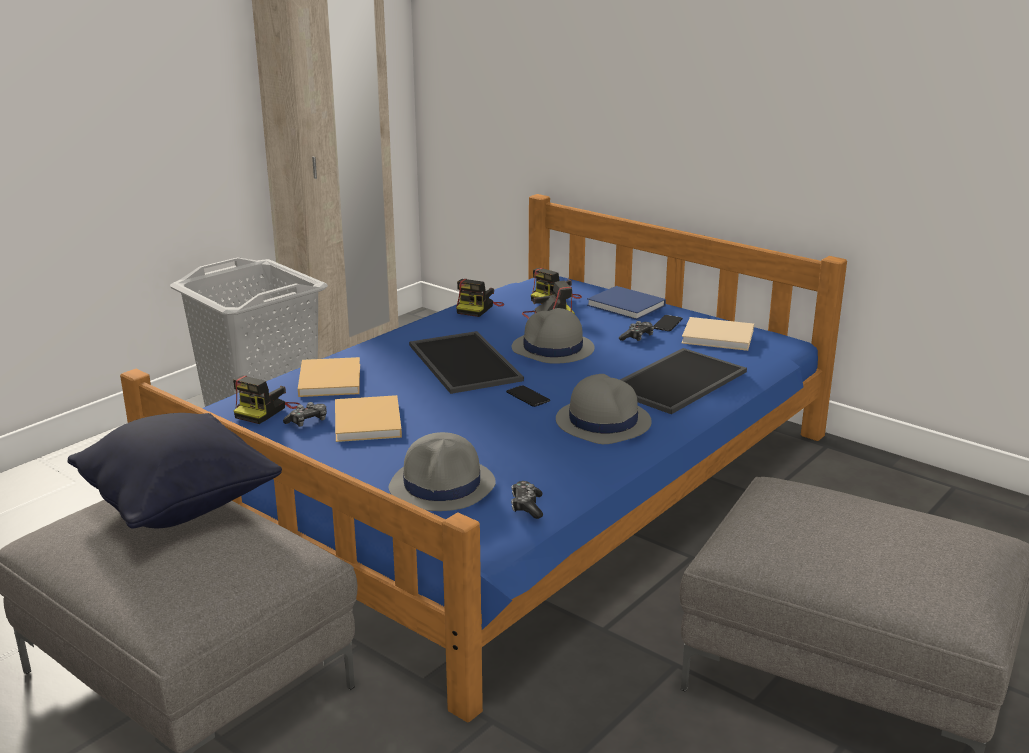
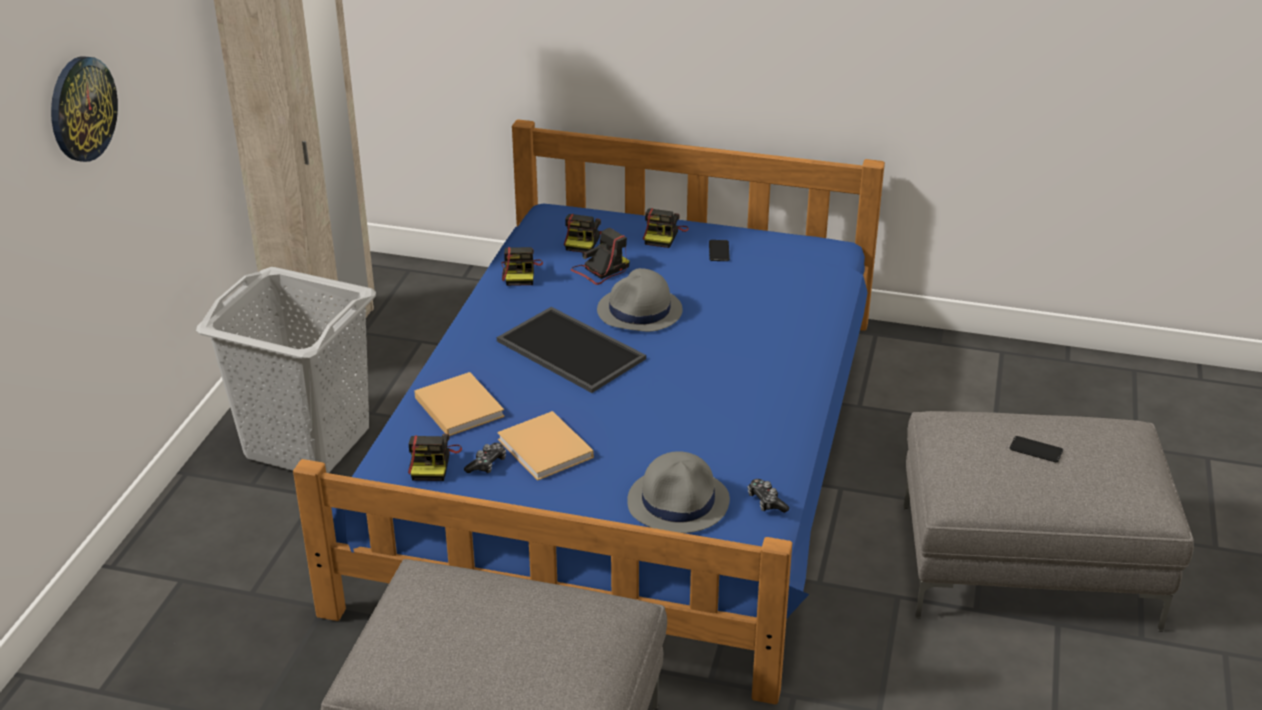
camera: 25 degrees left, 10 degrees up
(76, 57) = (81, 108): none -> wall clock
(179, 505) = (477, 597): black pillow -> none
(528, 397) = (666, 378): phone -> phone (1036, 450)
(603, 421) = (755, 389): grey hat -> none
(627, 306) = (664, 235): blue book -> camera
(637, 337) = (705, 276): game controller -> none
(676, 380) = (780, 322): tray -> none
(720, 337) = (778, 257): beige book -> none

